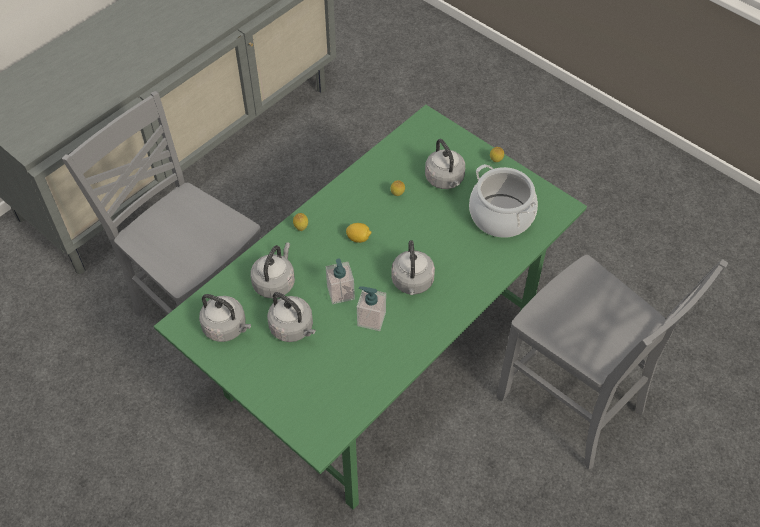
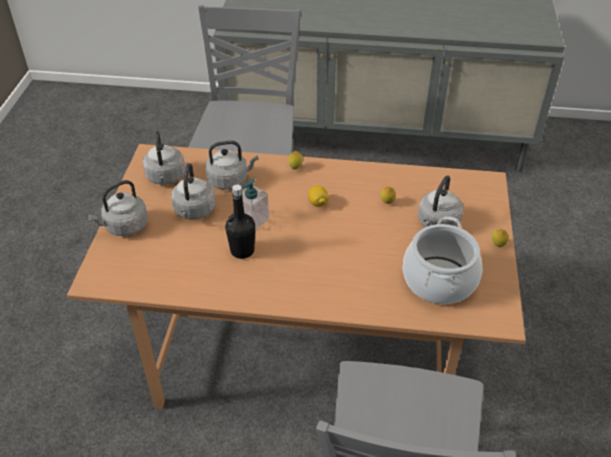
camera: 55 degrees right, 10 degrees down
(371, 319) = (242, 251): soap dispenser -> black bottle
(380, 363) = (303, 349): green dining table -> brown dining table
(412, 283) = (303, 258): grey kettle -> grey kettle (124, 226)

